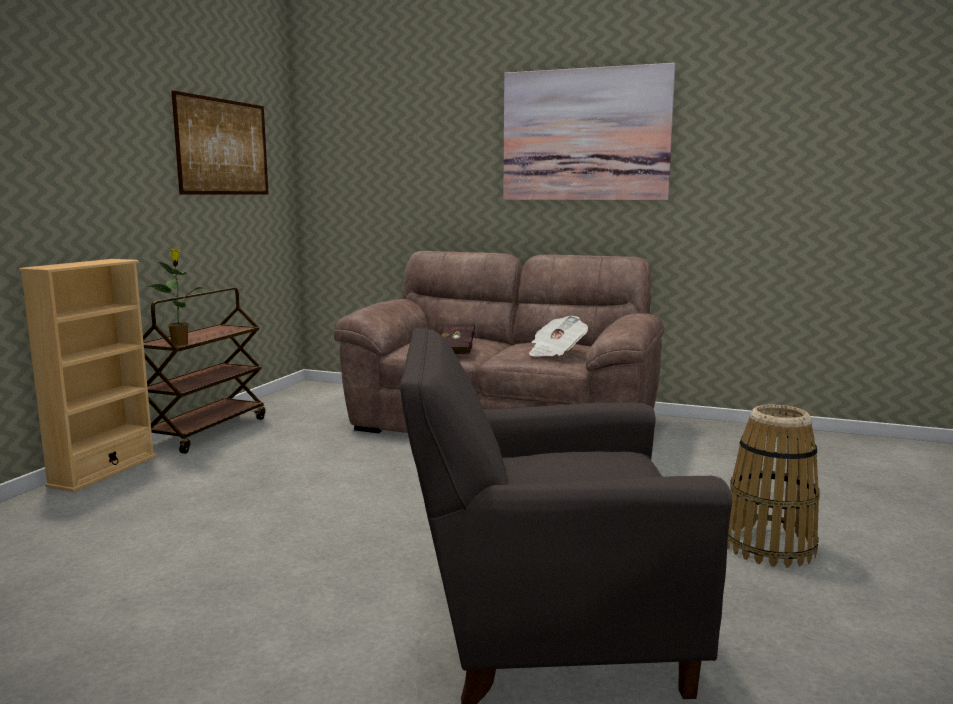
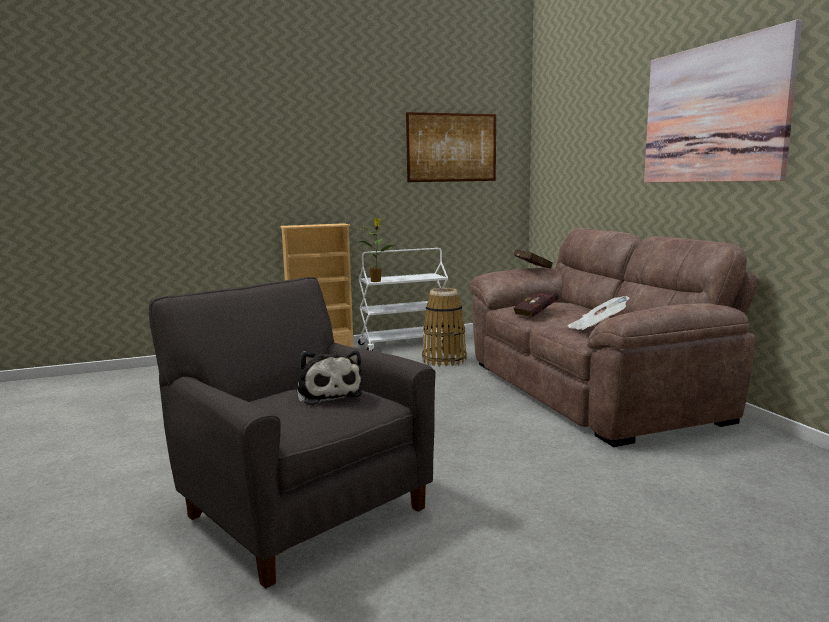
camera: 50 degrees right, 0 degrees up
(207, 431) = (404, 344): brown cart -> white cart
(392, 302) = (531, 268): none -> red book
(584, 462) = (328, 393): none -> plush toy
(769, 546) = (564, 553): basket -> basket (444, 360)

